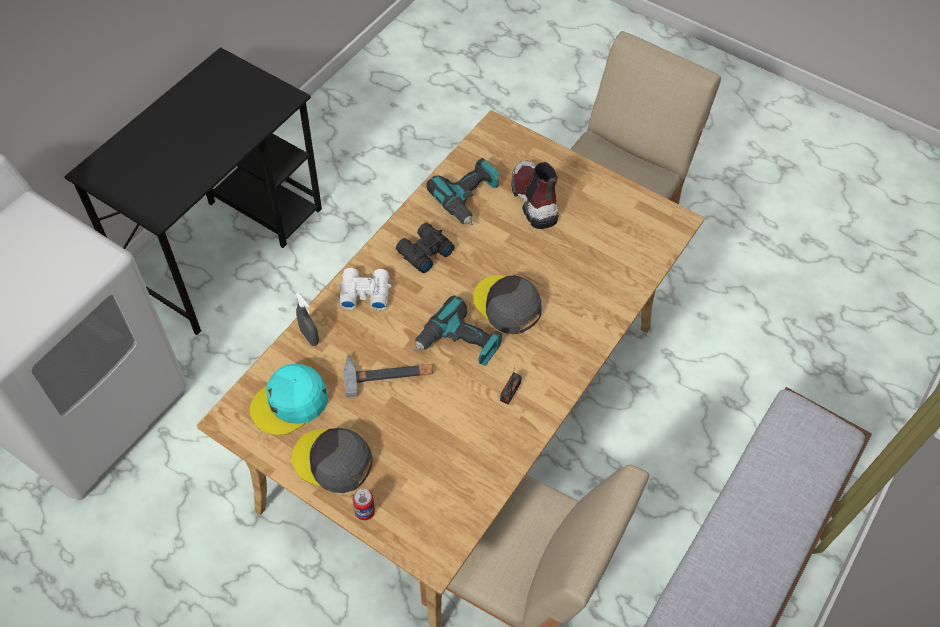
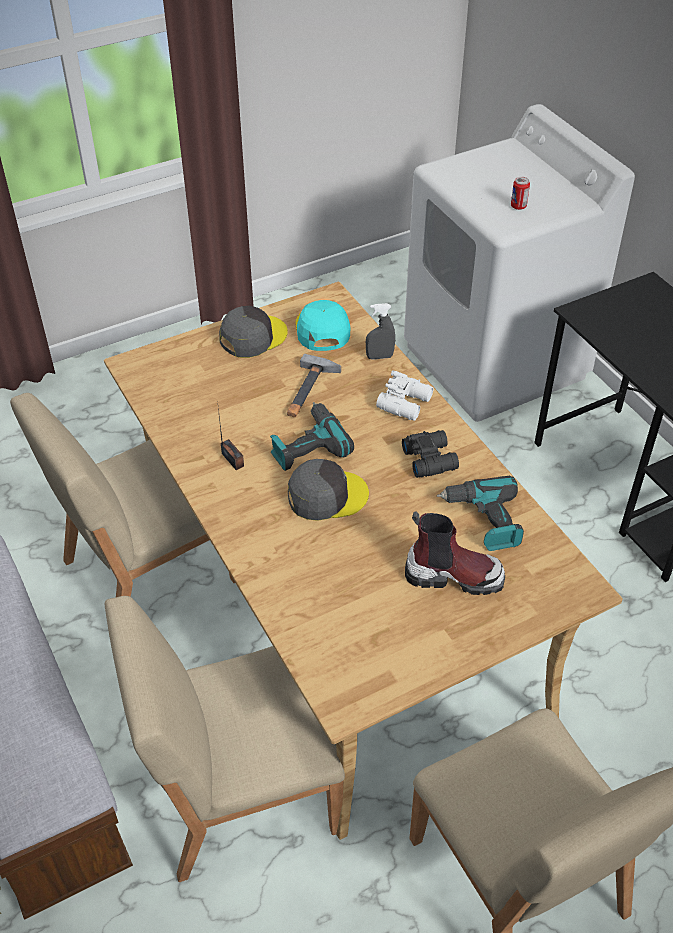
camera: 120 degrees right, 10 degrees down
(364, 511) = (198, 340): can -> can (518, 206)
(659, 403) = (239, 791): none -> beige chair

